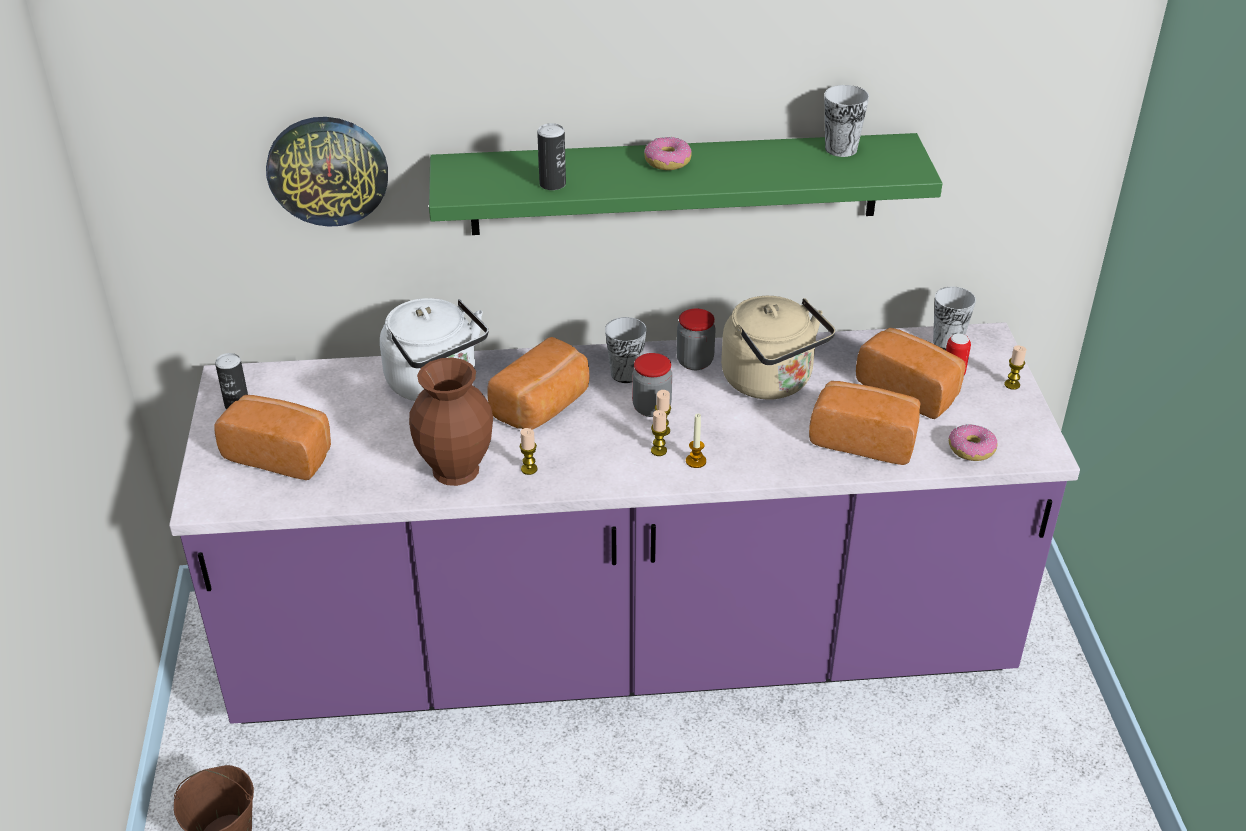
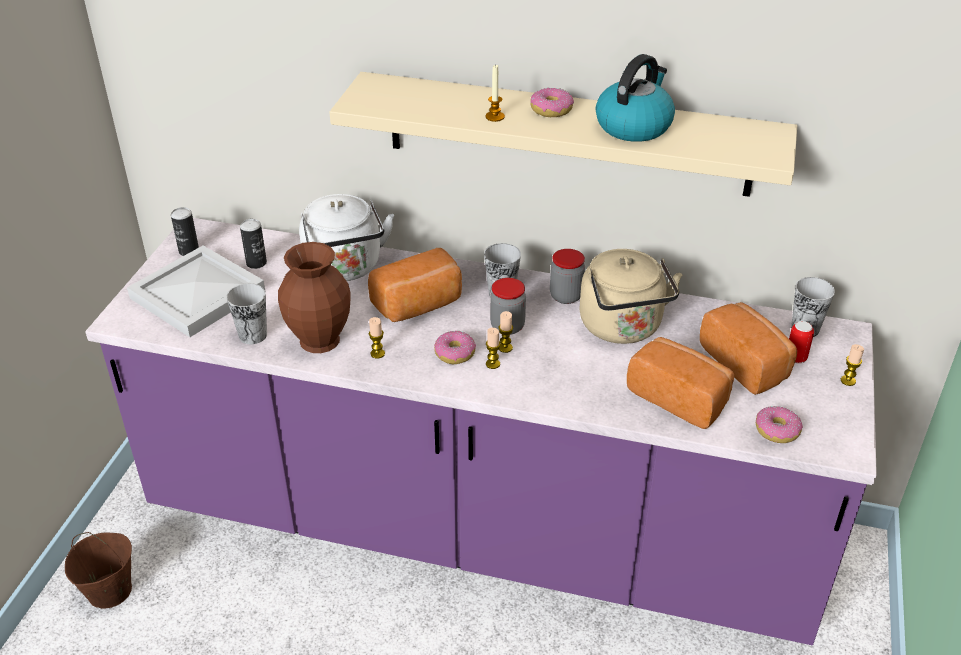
camera: 20 degrees right, 0 degrees up
(281, 453) = (197, 296): bread -> white tray
(327, 170) = (279, 71): wall clock -> none
(552, 184) = (441, 111): can -> can (256, 263)
(612, 449) = (454, 353): none -> donut
(675, 184) = (567, 134): green shelf -> beige shelf
(696, 461) = (519, 380): candle -> candle (495, 117)
(762, 163) = (633, 125): none -> kettle
(841, 149) = (715, 126): cup -> cup (253, 335)

